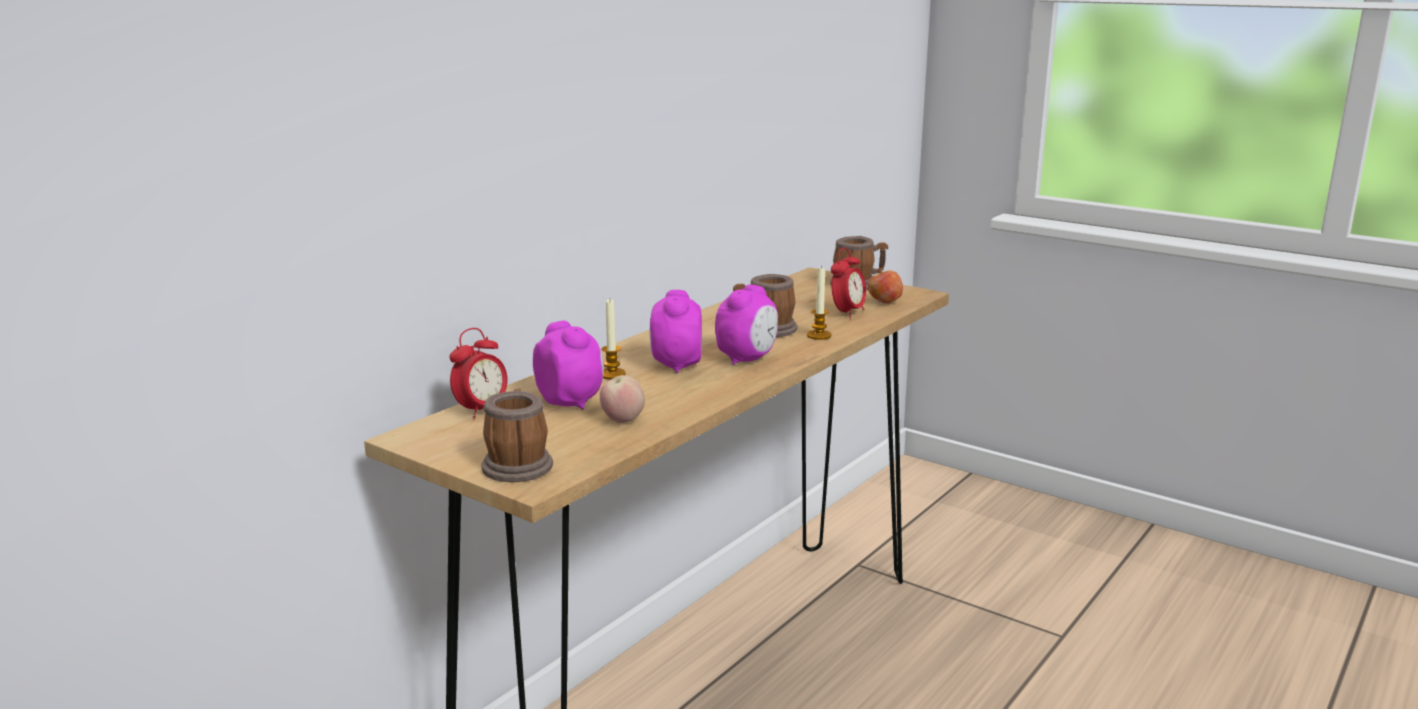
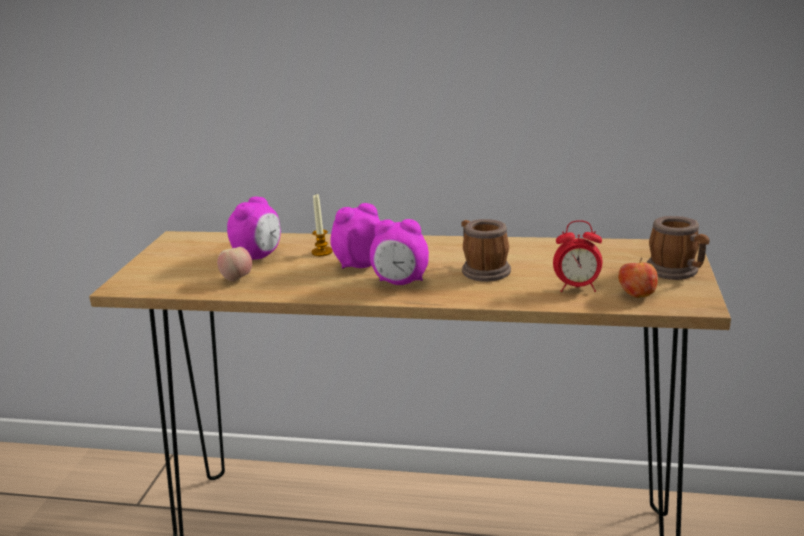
camera: 65 degrees right, 5 degrees up
(481, 410) = (227, 240): alarm clock -> none
(517, 464) = (147, 274): mug -> none
(819, 335) = (494, 292): candle -> none

